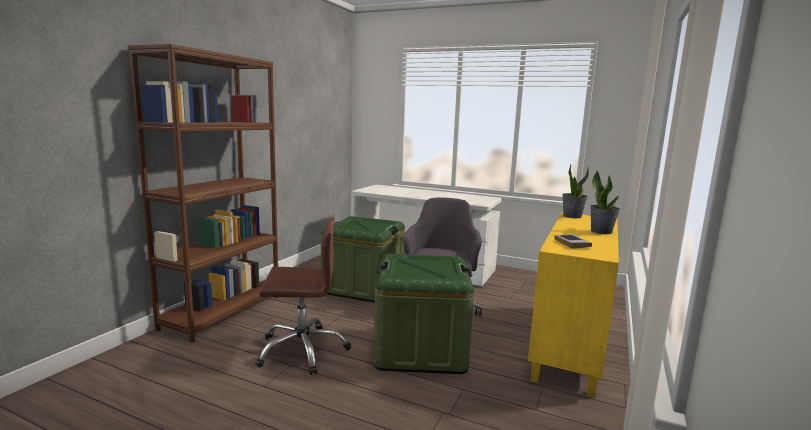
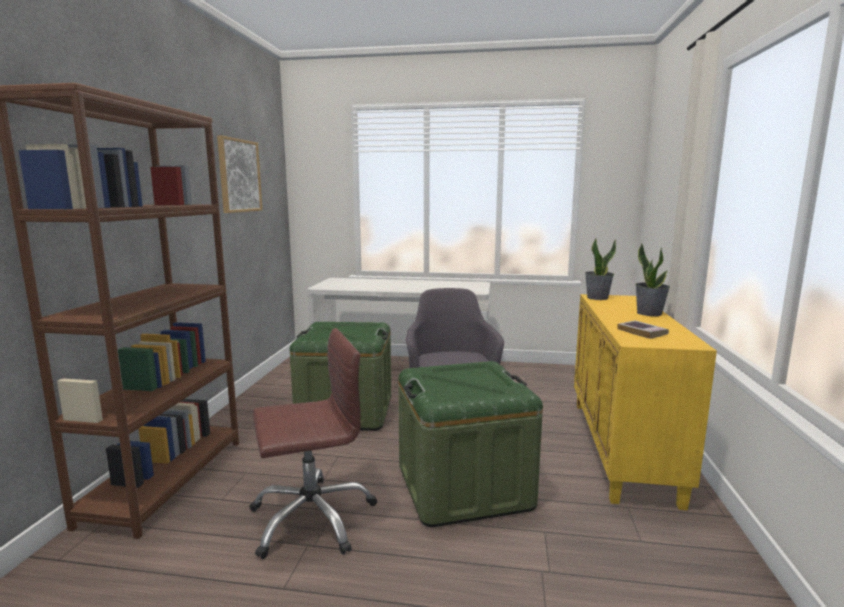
camera: 15 degrees left, 0 degrees up
(307, 102) = (239, 176): none -> picture

